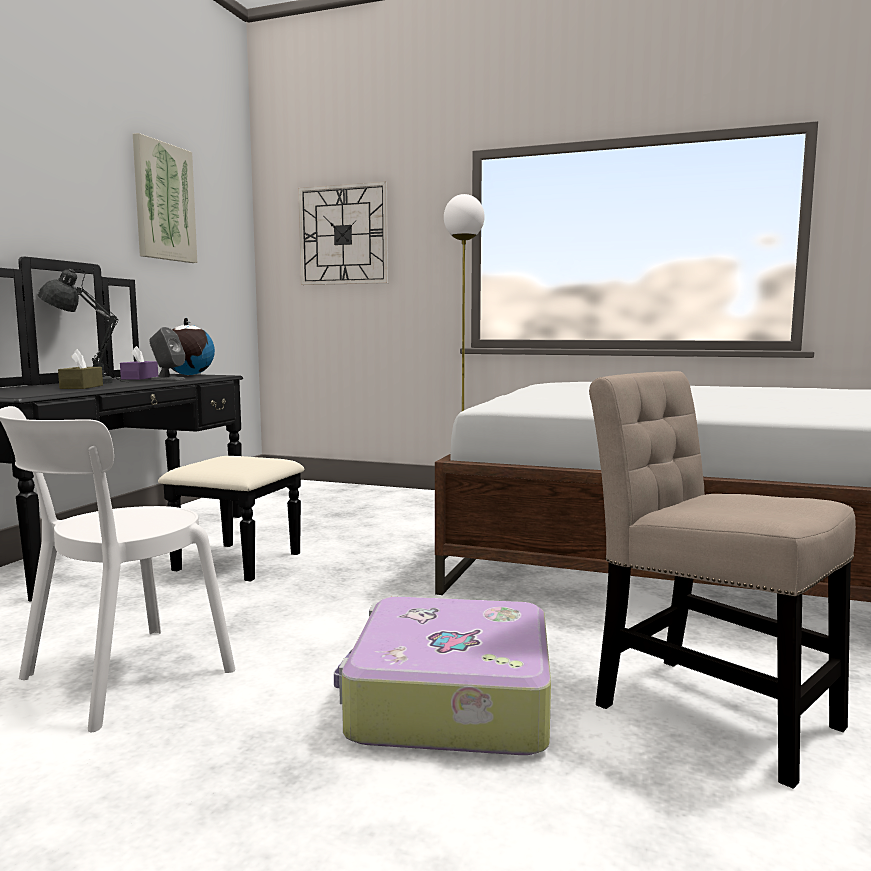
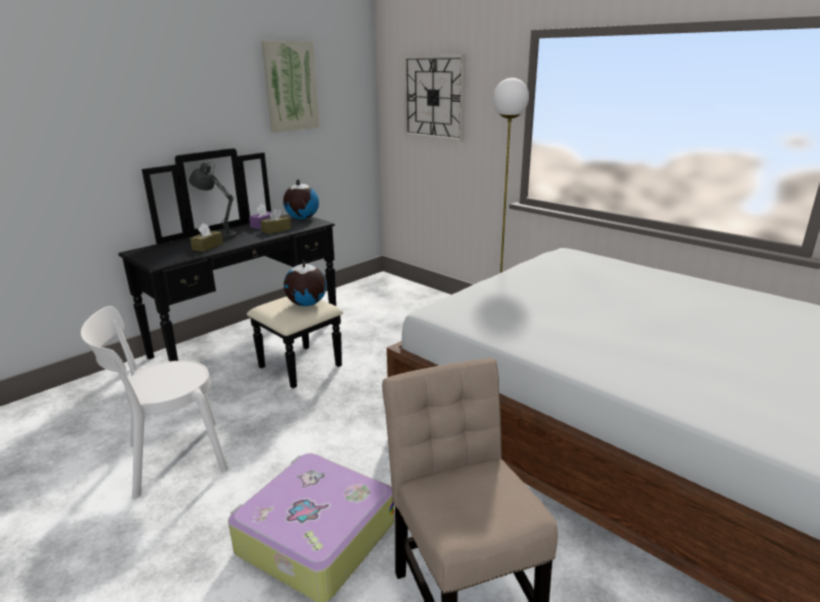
camera: 25 degrees right, 15 degrees up
(167, 379) = (276, 230): grey speaker -> brown tissue box
(253, 459) = (306, 304): none -> globe

